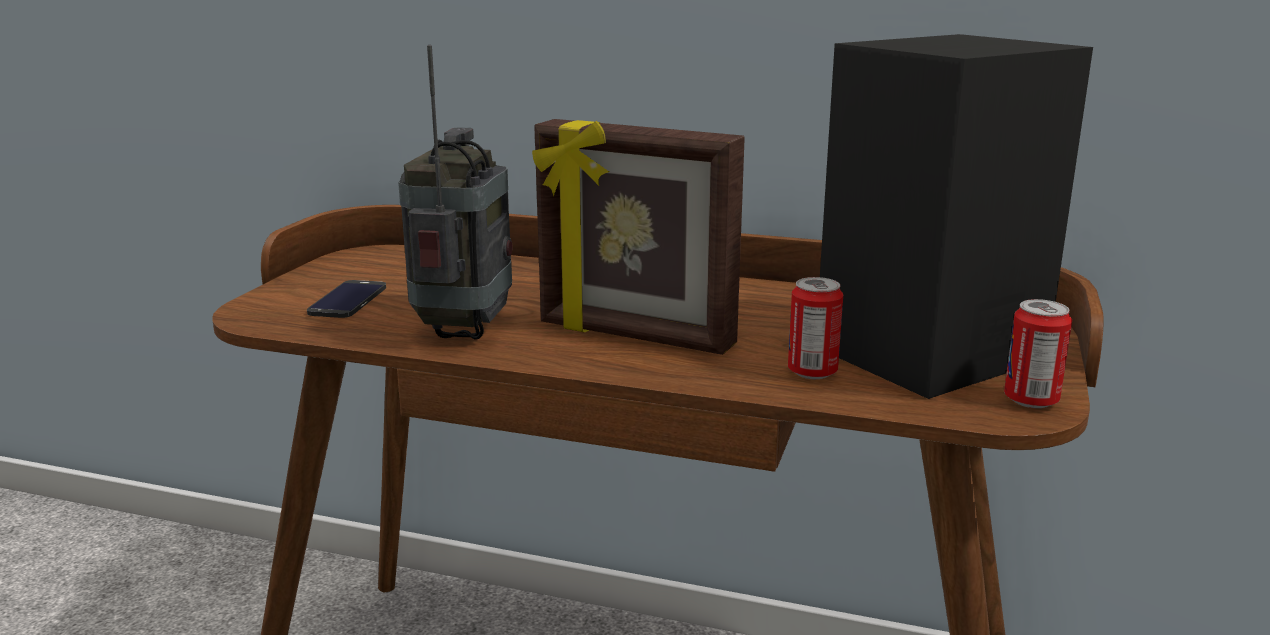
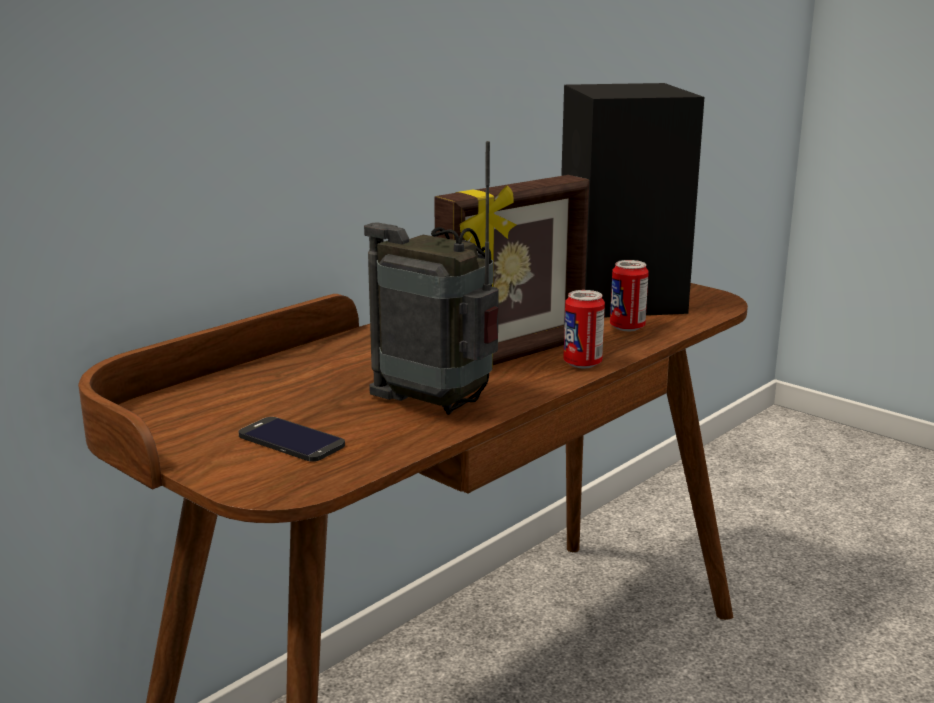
camera: 65 degrees left, 0 degrees up
(1031, 400) = (706, 296): can -> can (582, 363)

